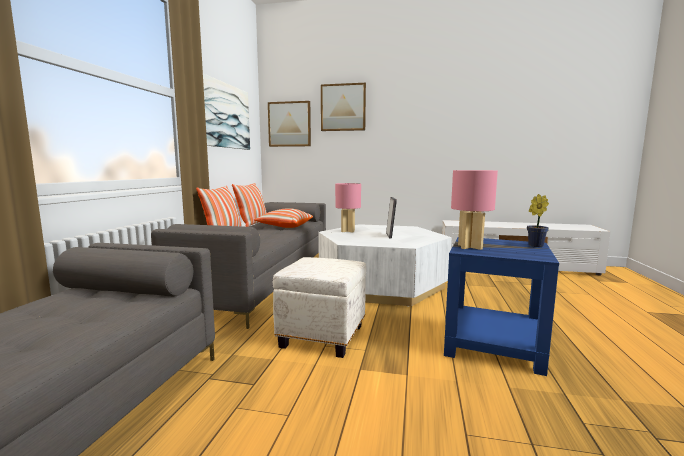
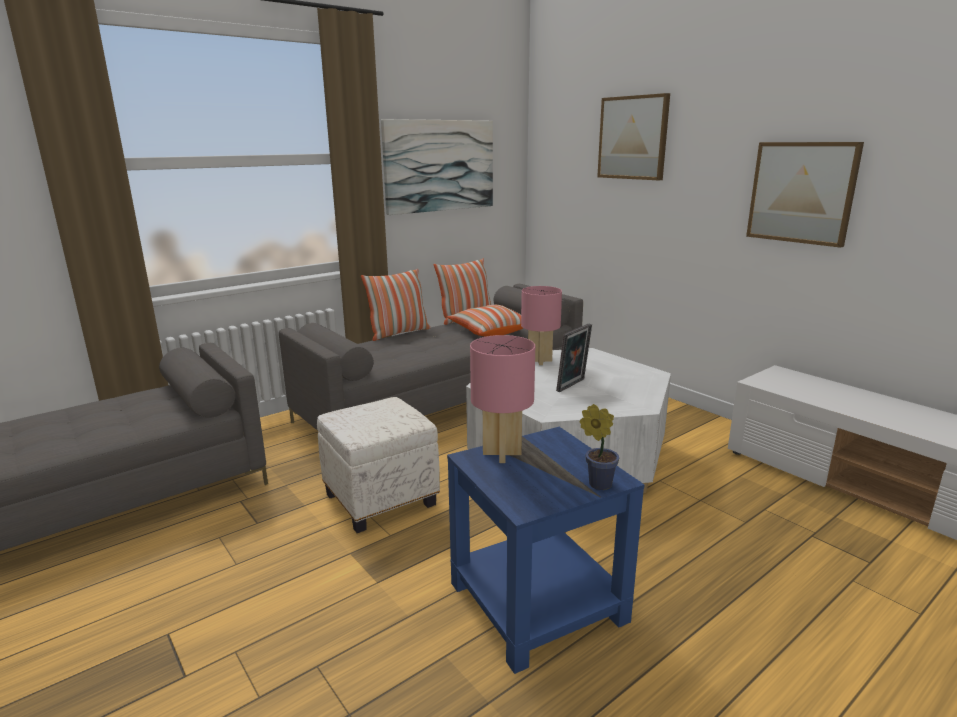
camera: 40 degrees right, 10 degrees up
(289, 124) = (561, 163): picture -> picture (802, 192)

